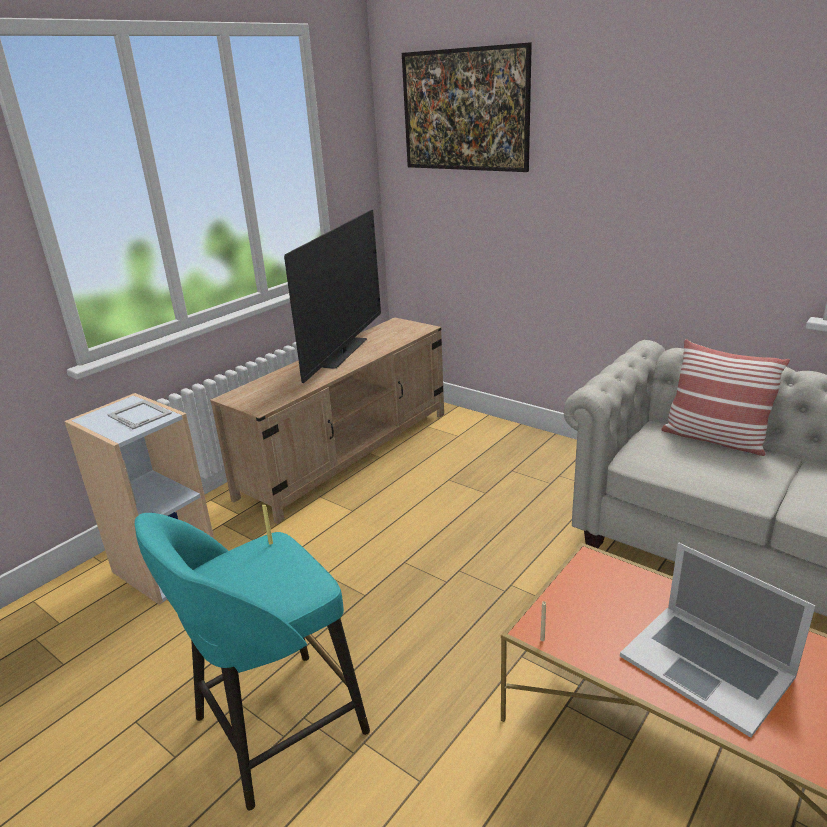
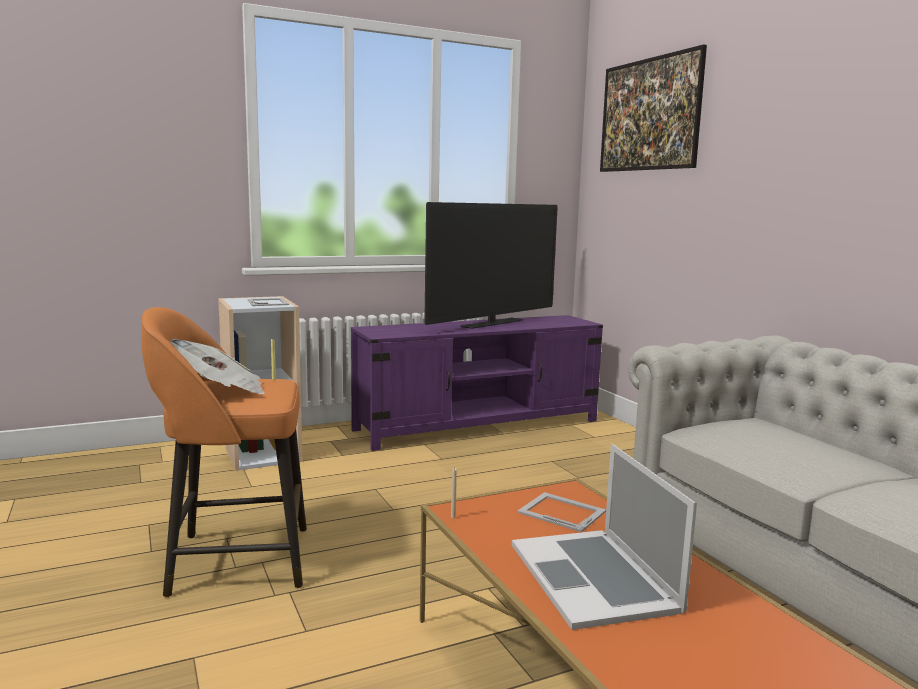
camera: 25 degrees right, 15 degrees down
(245, 589) = (221, 391): none -> newspaper
(275, 728) = (235, 560): turquoise stool -> orange stool
(348, 453) = (479, 425): beige tv stand -> purple tv stand
(611, 593) = (561, 511): none -> picture frame
(714, 439) = (810, 437): pillow -> none

